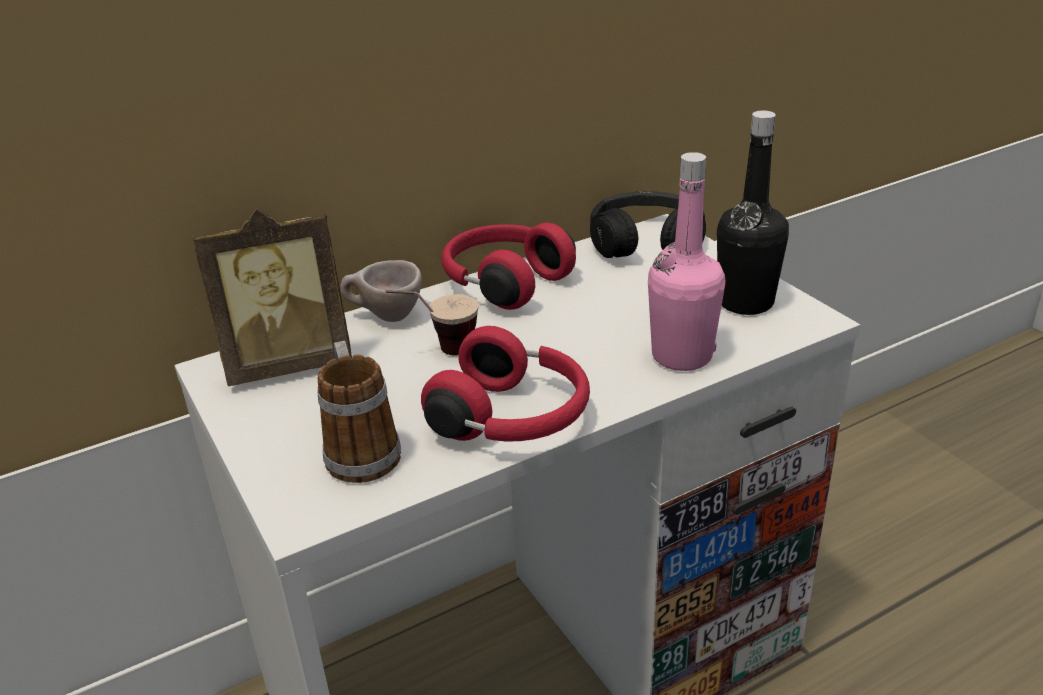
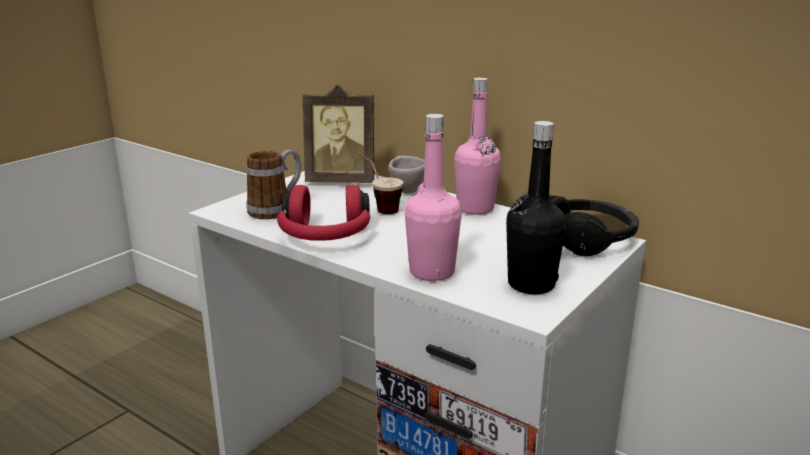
camera: 65 degrees right, 10 degrees down
(289, 364) = (341, 181): picture frame -> picture frame turned 45 degrees counterclockwise
(504, 282) = (475, 208): red headphones -> pink bottle

